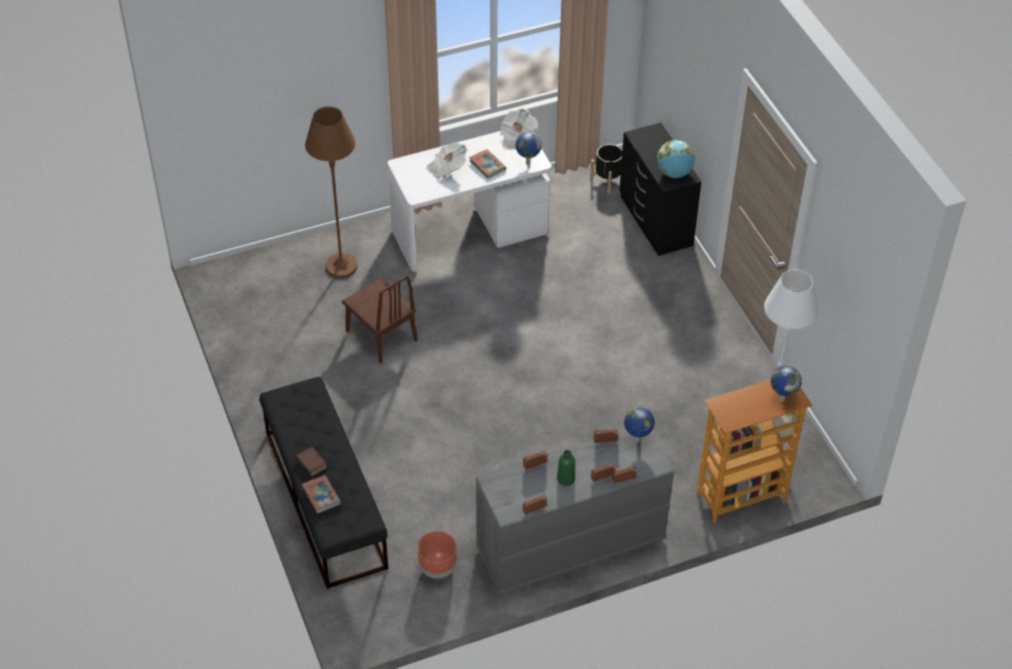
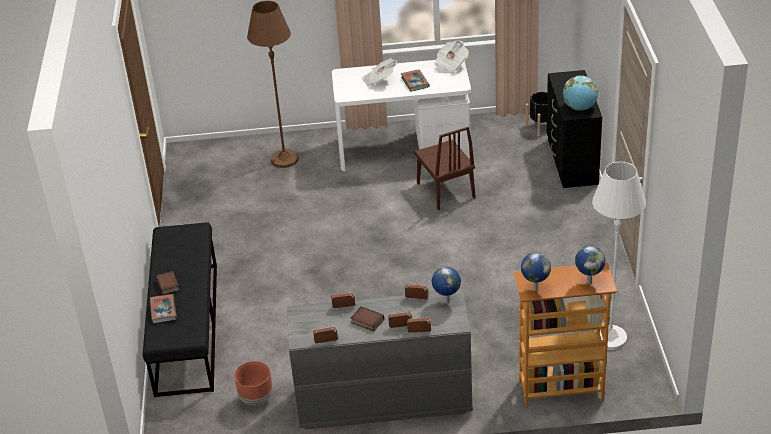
camera: 20 degrees right, 10 degrees down
(381, 336) = (293, 214): brown chair -> brown chair (445, 190)
(527, 163) = (450, 84): globe -> globe (534, 289)
(566, 478) = (366, 321): green bottle -> book

